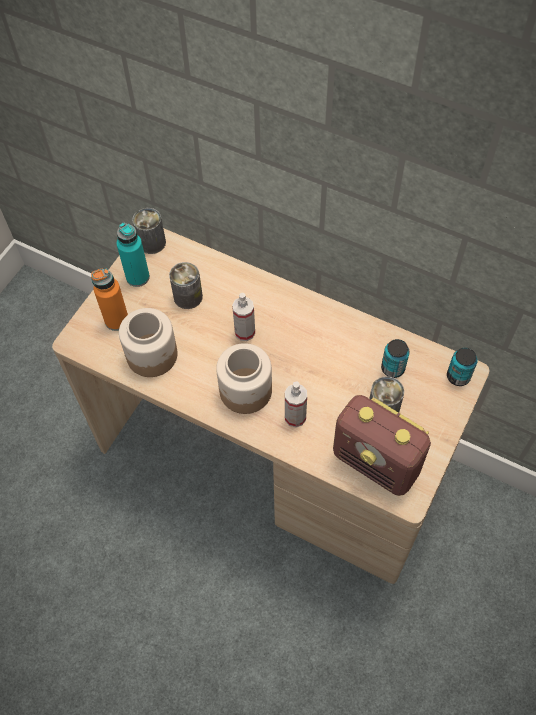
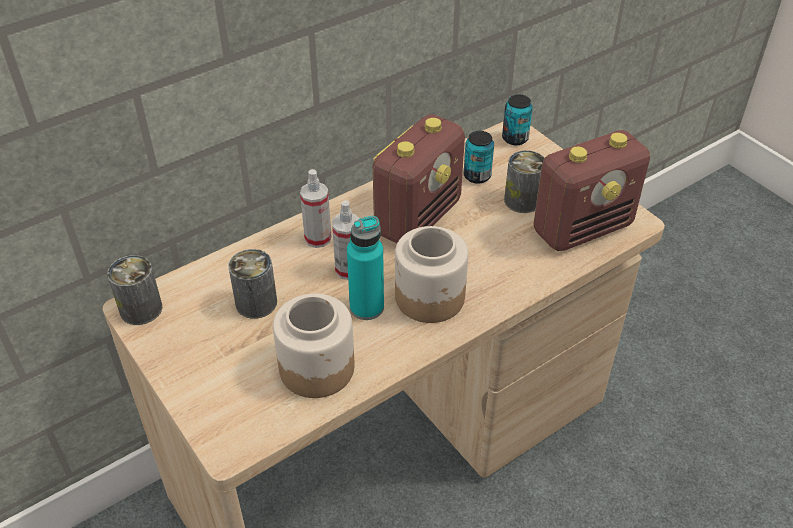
camera: 65 degrees left, 15 degrees down
(117, 320) = (233, 387): orange bottle -> none
(137, 277) = (183, 342): turquoise bottle -> turquoise bottle (366, 307)
(295, 417) = (491, 268): spray bottle -> spray bottle (318, 238)
(321, 350) = (418, 217): none -> radio

